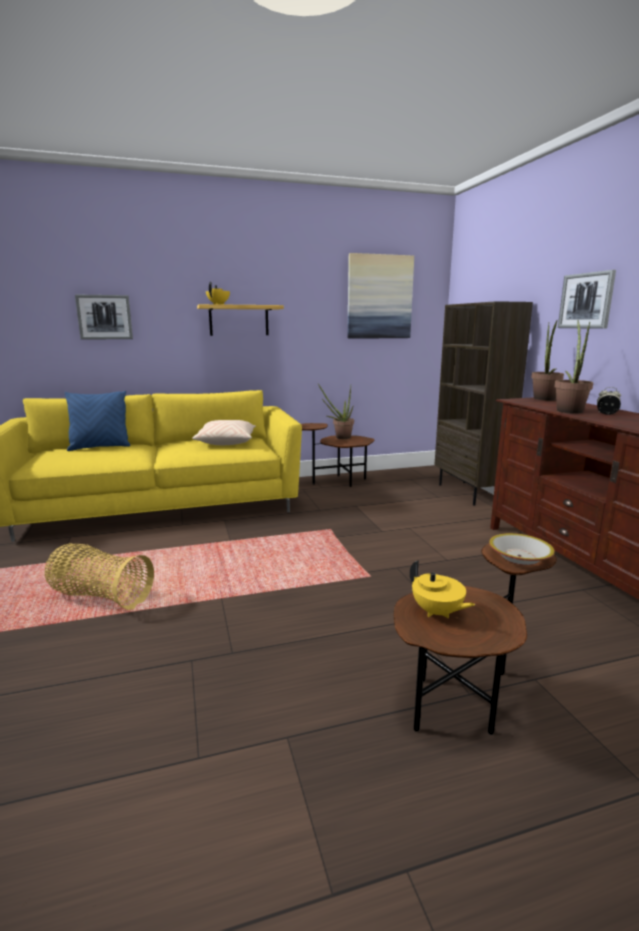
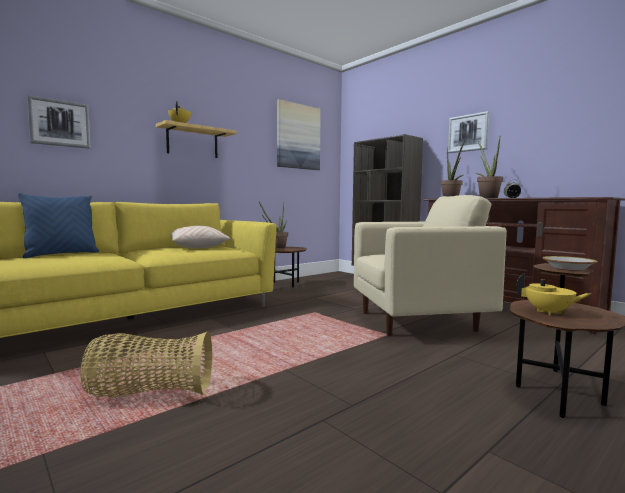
camera: 25 degrees left, 10 degrees down
(431, 564) = (418, 321): none -> beige armchair

